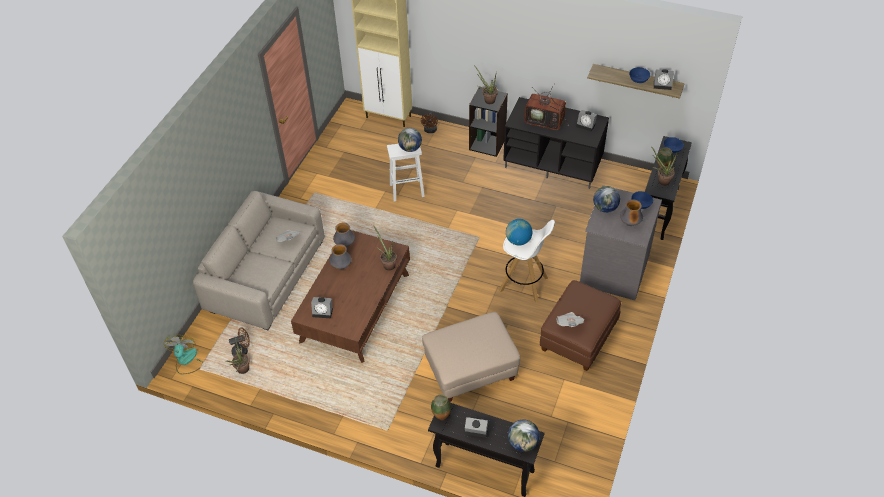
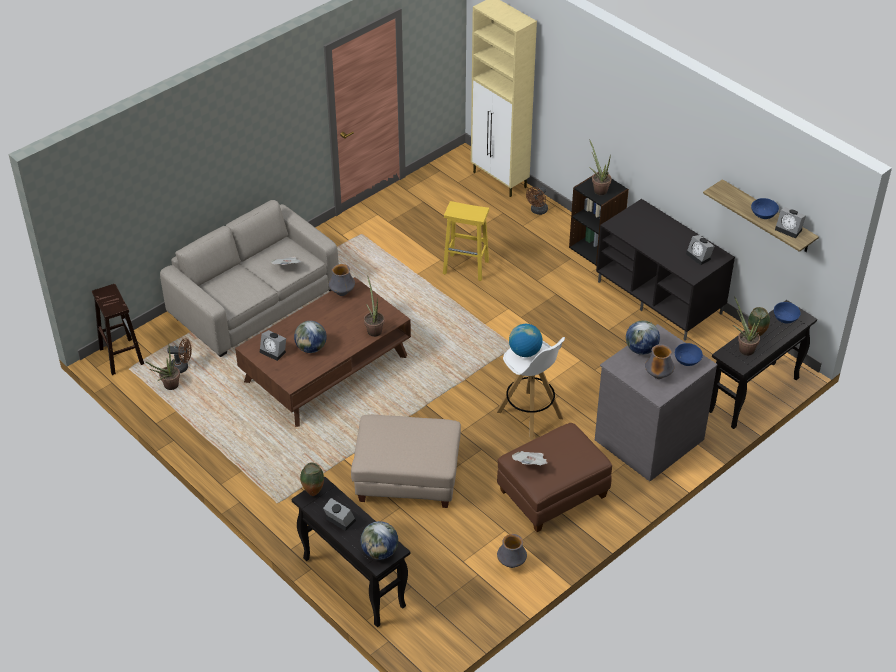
camera: 25 degrees right, 5 degrees down
(186, 361) = (121, 356): fan -> brown stool
(341, 266) = (323, 313): vase -> vase (511, 563)
(407, 190) = (466, 267): white stool -> yellow stool
(410, 148) = (473, 213): globe -> globe (311, 348)
(546, 121) = (653, 236): television -> none

